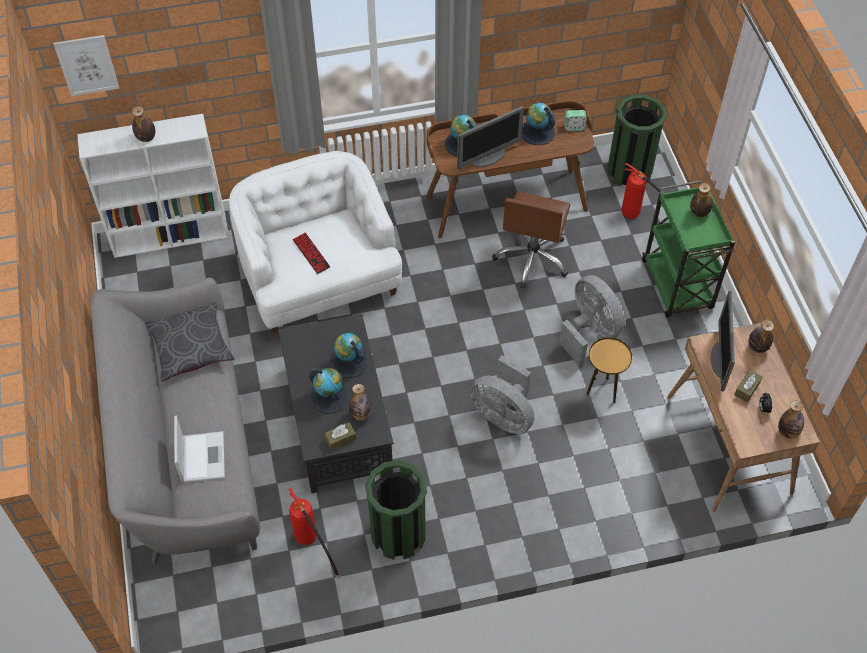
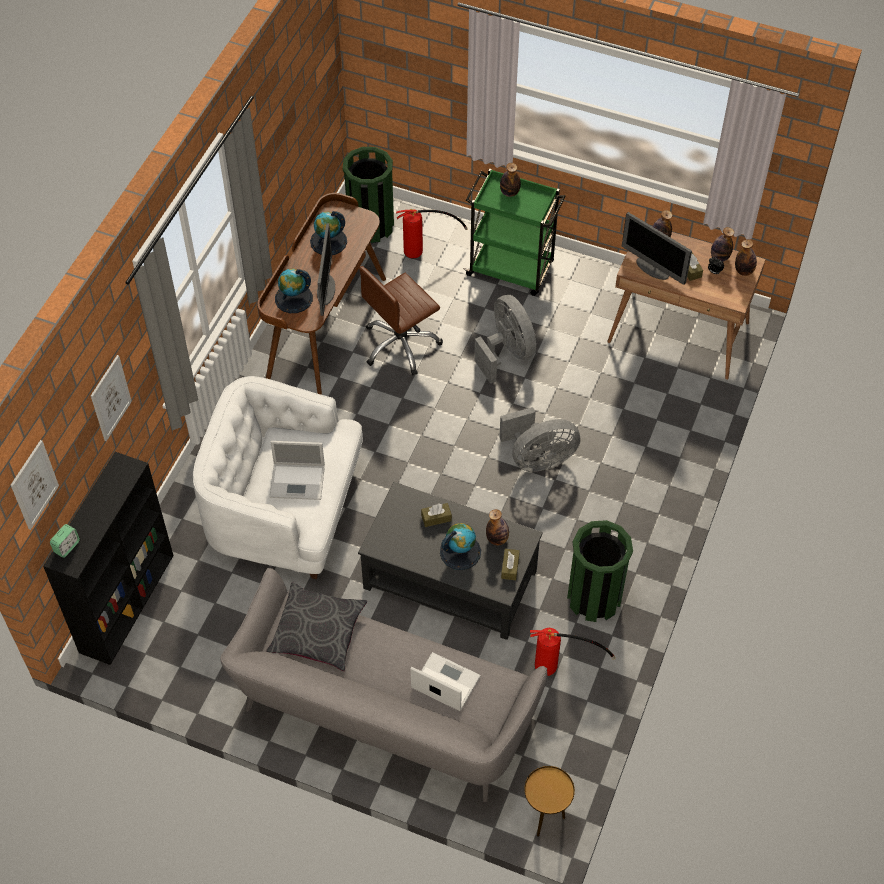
camera: 55 degrees left, 0 degrees up
(146, 138) = (103, 511): bottle -> bottle (719, 257)
(171, 235) = (127, 602): white bookcase -> black bookcase
(215, 69) = (110, 398): none -> picture
(311, 254) = (298, 481): keyboard -> laptop
(349, 361) = (436, 518): globe -> brown tissue box
(532, 258) = (401, 345): brown office chair -> brown office chair turned 90 degrees clockwise
(574, 127) = (346, 215): alarm clock -> alarm clock (67, 547)
(589, 332) = (507, 353): grey fan -> grey fan turned 60 degrees clockwise
(602, 391) = (569, 379): brown side table -> brown side table (545, 819)

